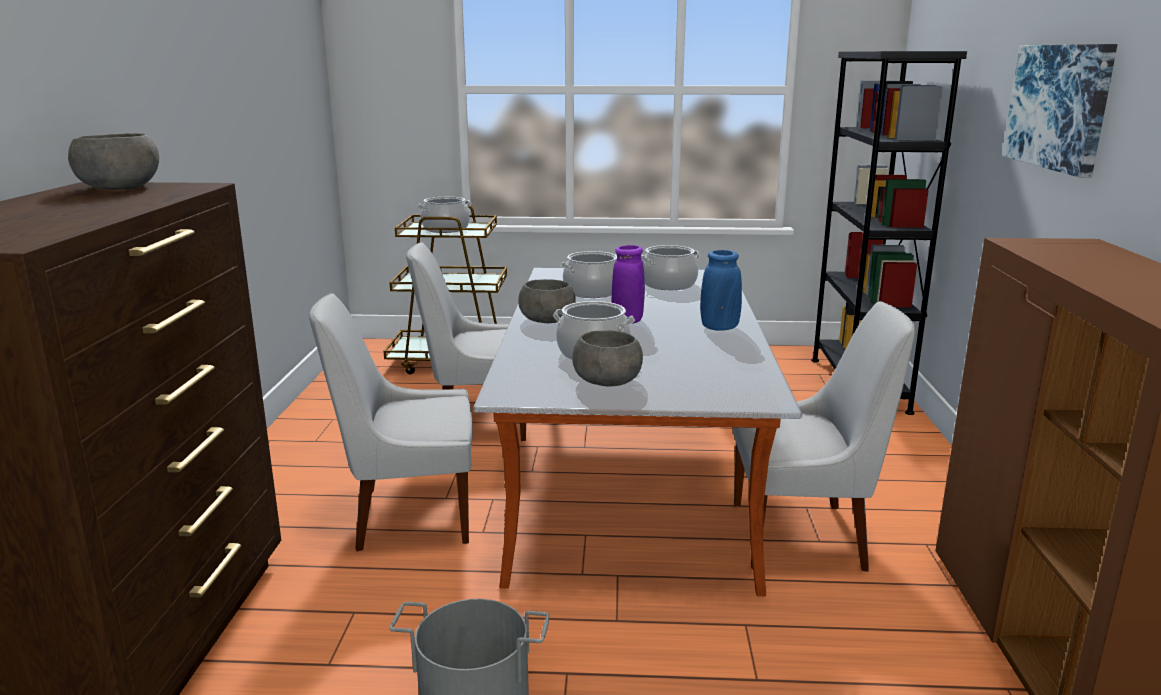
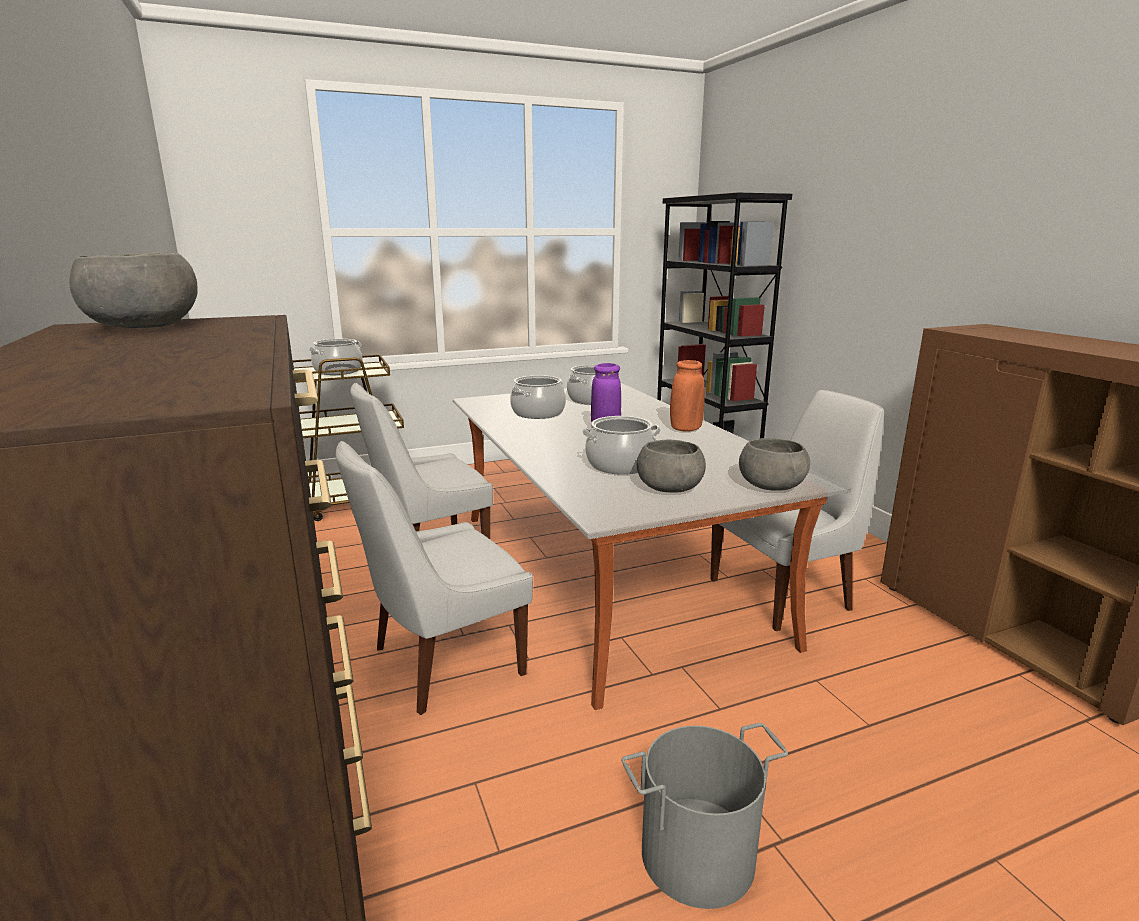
camera: 25 degrees left, 0 degrees up
(548, 320) = (536, 442): grey bowl -> grey bowl (772, 485)
(719, 328) = (686, 429): blue vase -> orange vase
(1059, 106) = (912, 229): picture -> none

